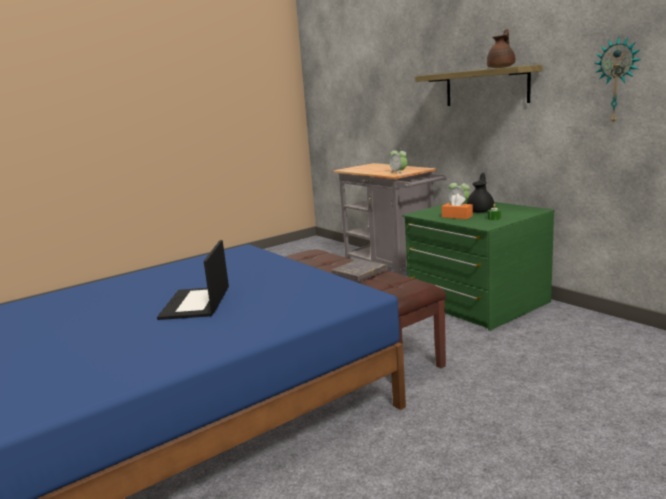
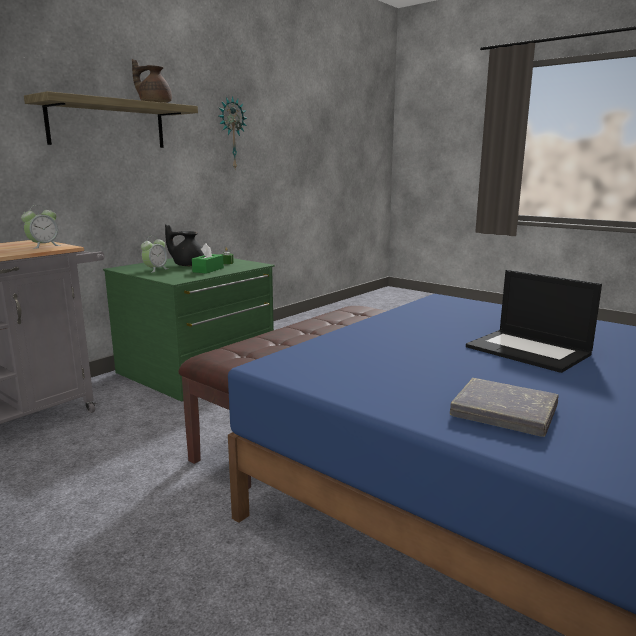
camera: 105 degrees left, 0 degrees up
(196, 303) = (529, 351): laptop -> laptop turned 60 degrees clockwise
(358, 274) = (325, 326): grey book -> grey book (504, 413)
(457, 216) = (208, 270): orange tissue box -> green tissue box

